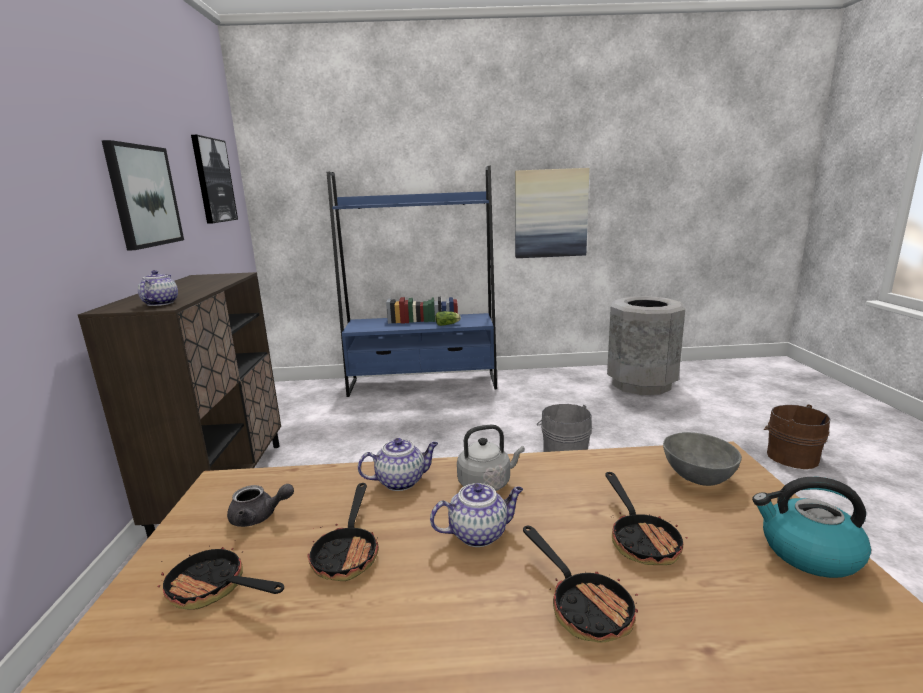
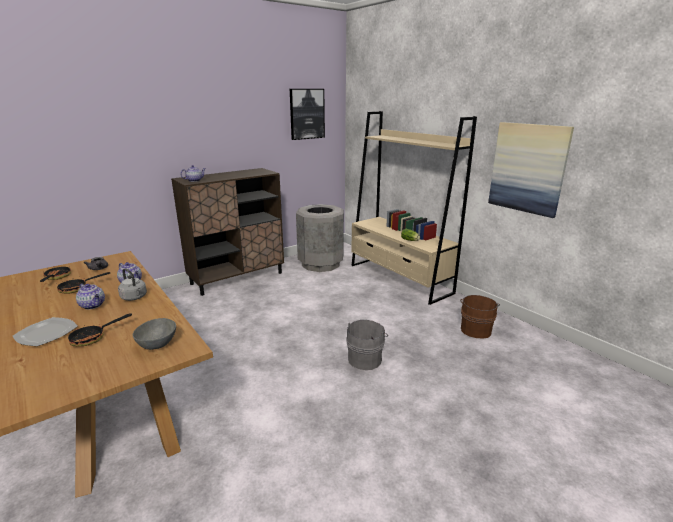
camera: 55 degrees right, 5 degrees up
(143, 196) = (235, 126): picture -> none
(423, 384) = (399, 279): blue bookcase -> beige bookcase
(583, 605) = (47, 333): frying pan -> plate
(641, 384) = (543, 365): grey trash can -> grey trash can (321, 264)
(790, 456) = (500, 490): brown bucket -> brown bucket (476, 329)
(808, 552) = (86, 379): kettle -> none

